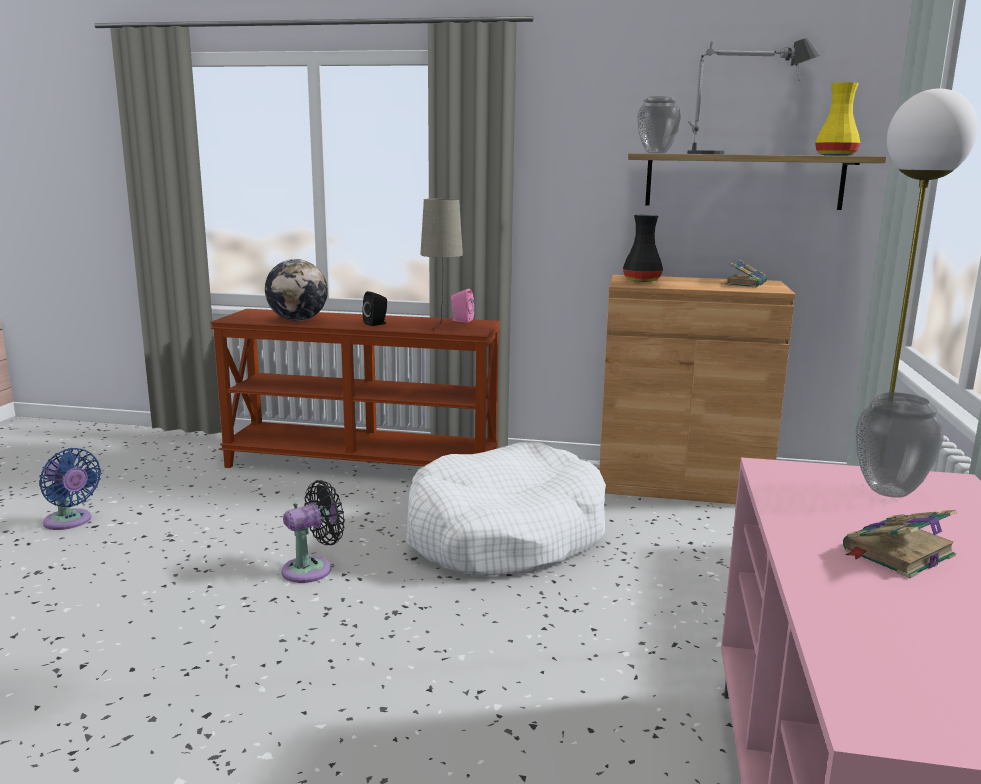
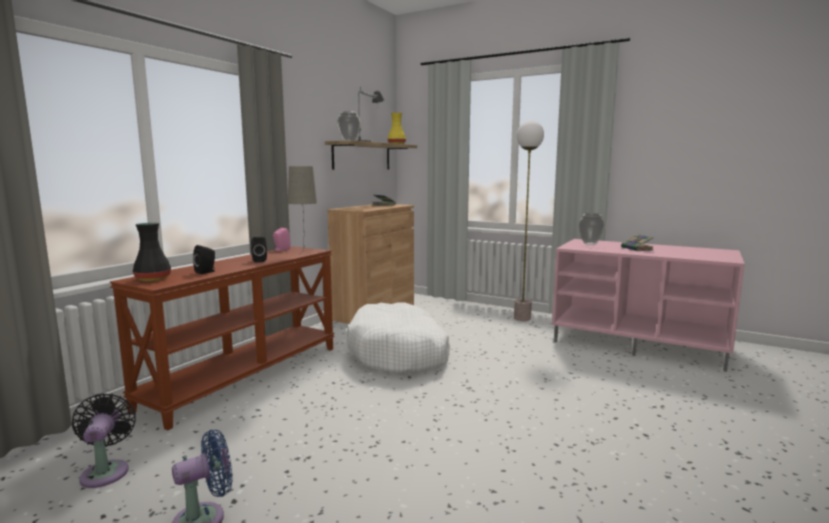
camera: 70 degrees left, 5 degrees down
(298, 320) = (206, 272): globe -> black speaker
(312, 569) = (402, 405): black fan -> black fan (106, 471)
(642, 280) = (354, 208): black vase -> black vase (153, 279)

